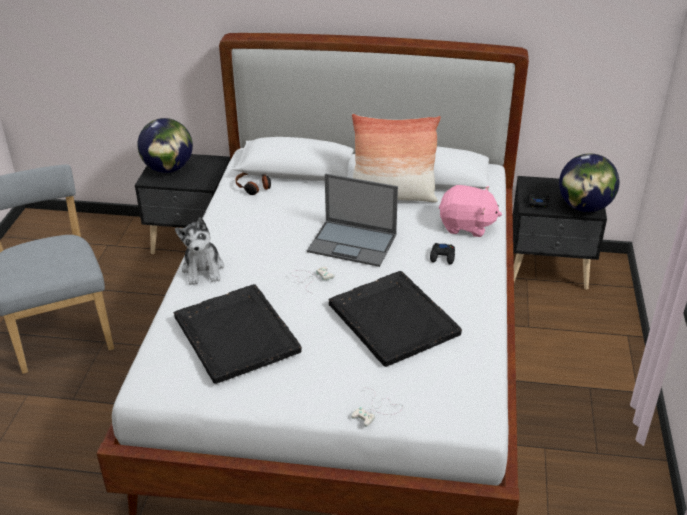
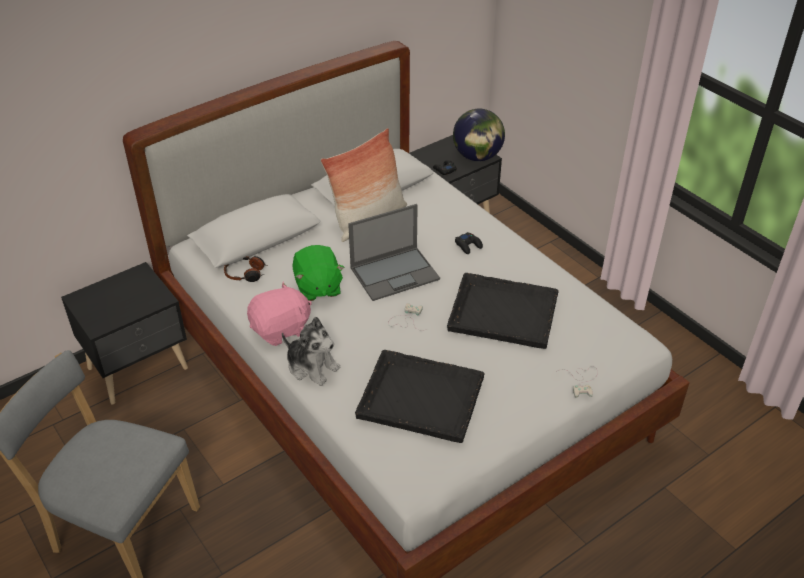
camera: 45 degrees left, 5 degrees up
(168, 168) = (102, 305): globe -> none
(286, 222) = (317, 287): none -> green plush toy
(466, 226) = (450, 212): pink plush toy -> pink plush toy (281, 329)

